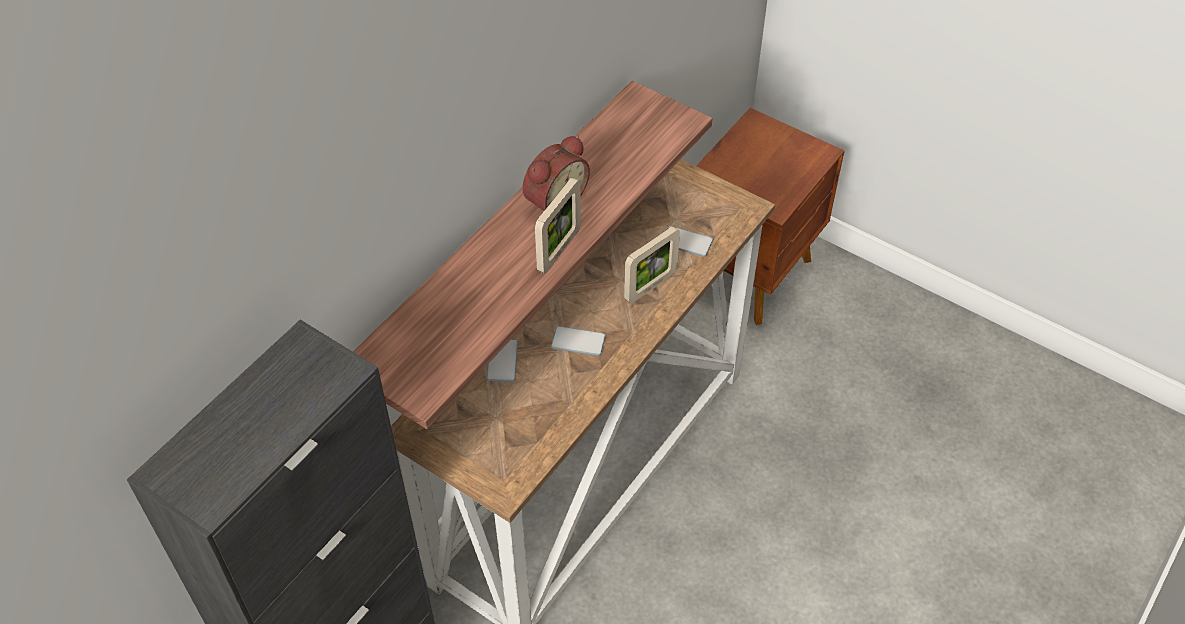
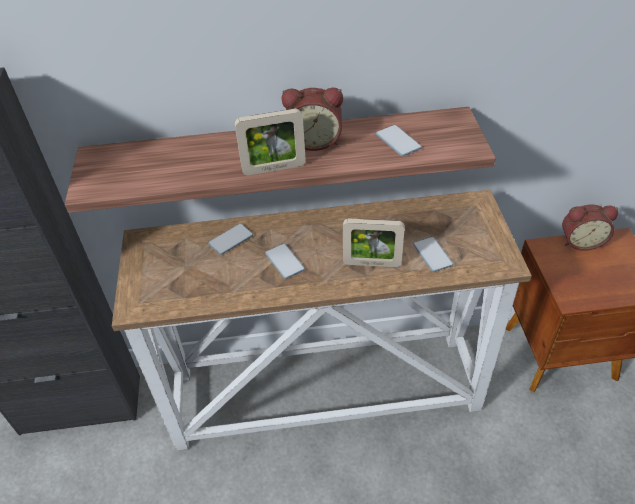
camera: 50 degrees right, 5 degrees down
(622, 153) = (398, 141): none -> phone
(728, 147) = (581, 241): none -> alarm clock

